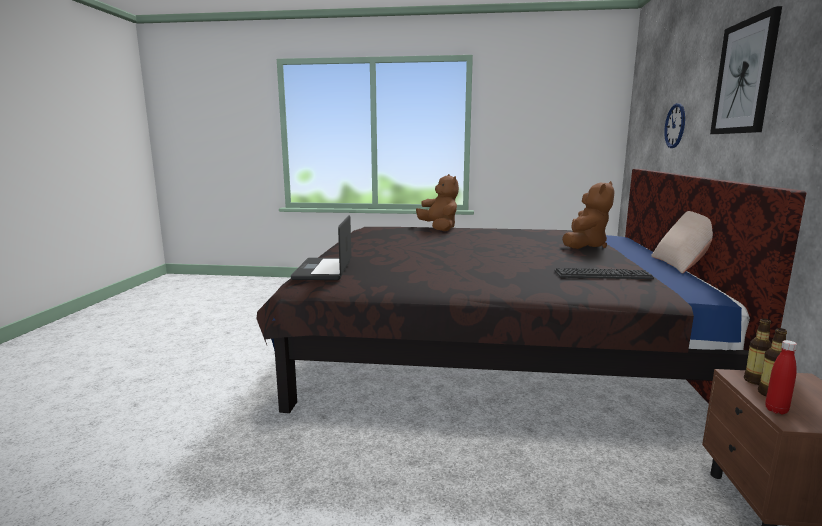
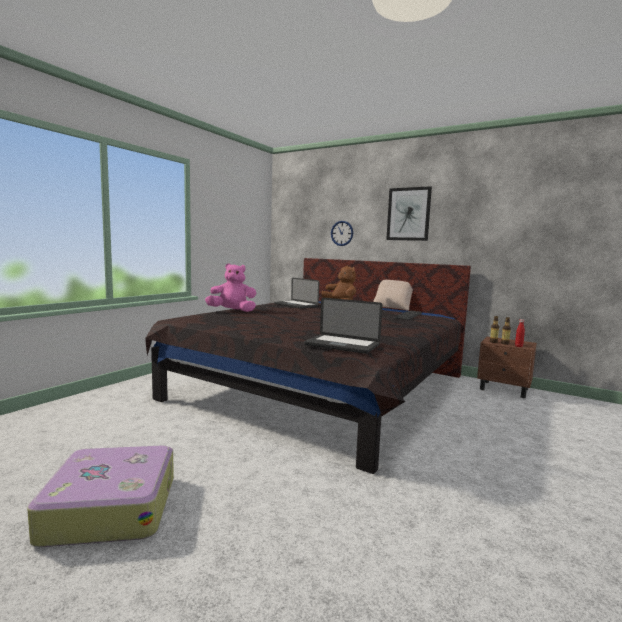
camera: 65 degrees left, 5 degrees down
(192, 335) = (110, 507): none -> suitcase
(439, 228) = (232, 311): brown plush toy -> pink plush toy
(536, 235) = (296, 305): none -> laptop

